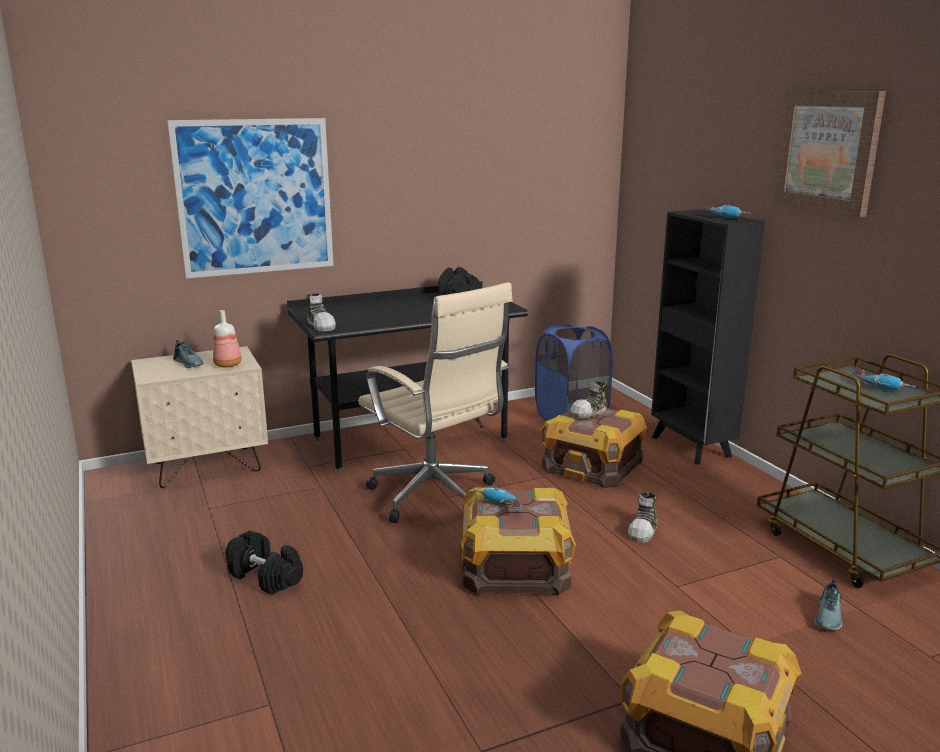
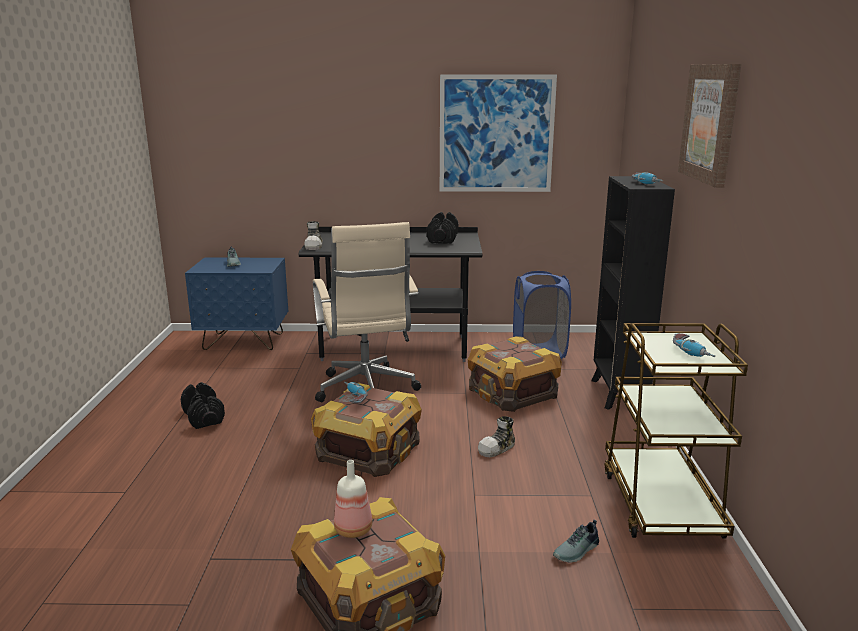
camera: 25 degrees right, 0 degrees up
(207, 467) = (244, 341): beige nightstand -> blue nightstand
(228, 364) = (255, 268): bottle -> bottle (354, 529)
(255, 197) = (294, 146): picture -> picture (496, 134)
(590, 412) = (514, 345): shoe -> none

